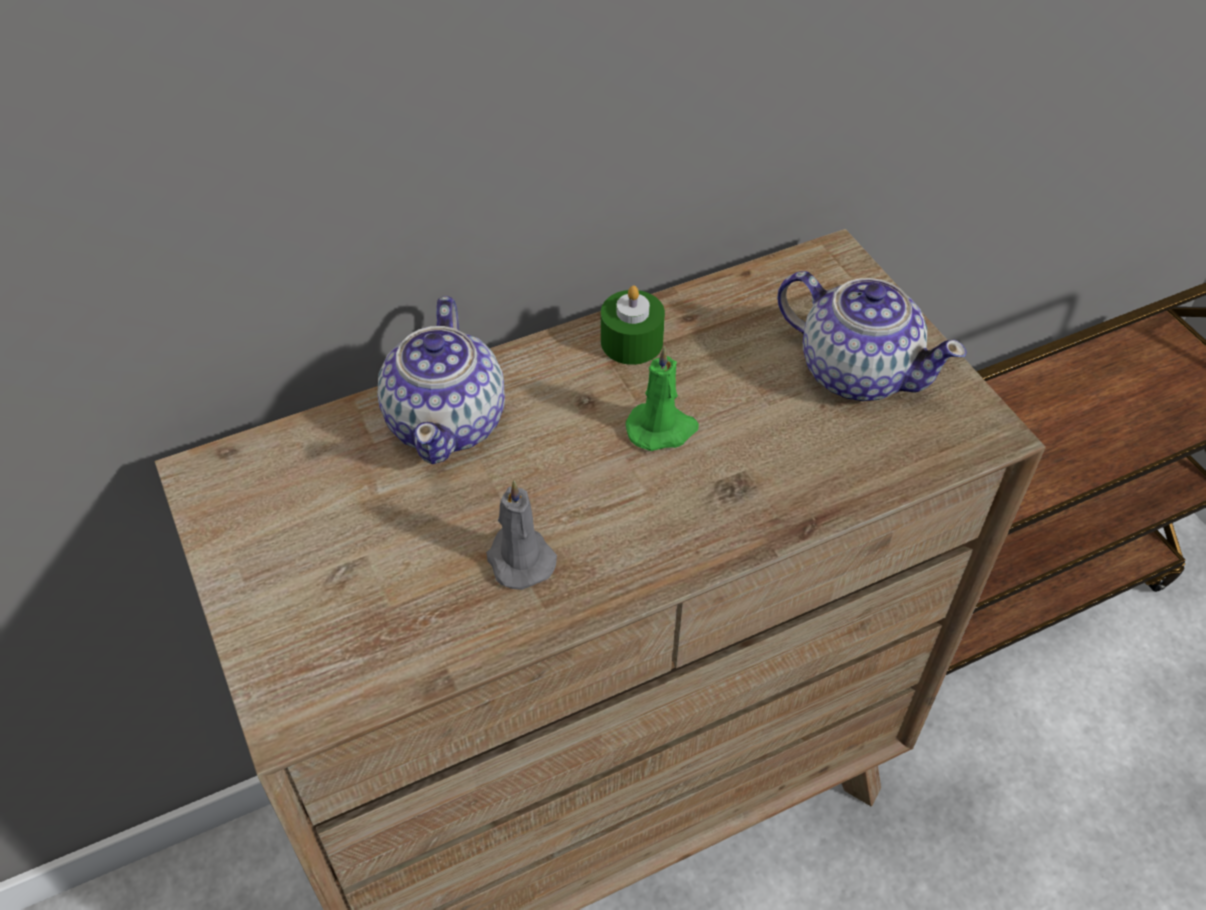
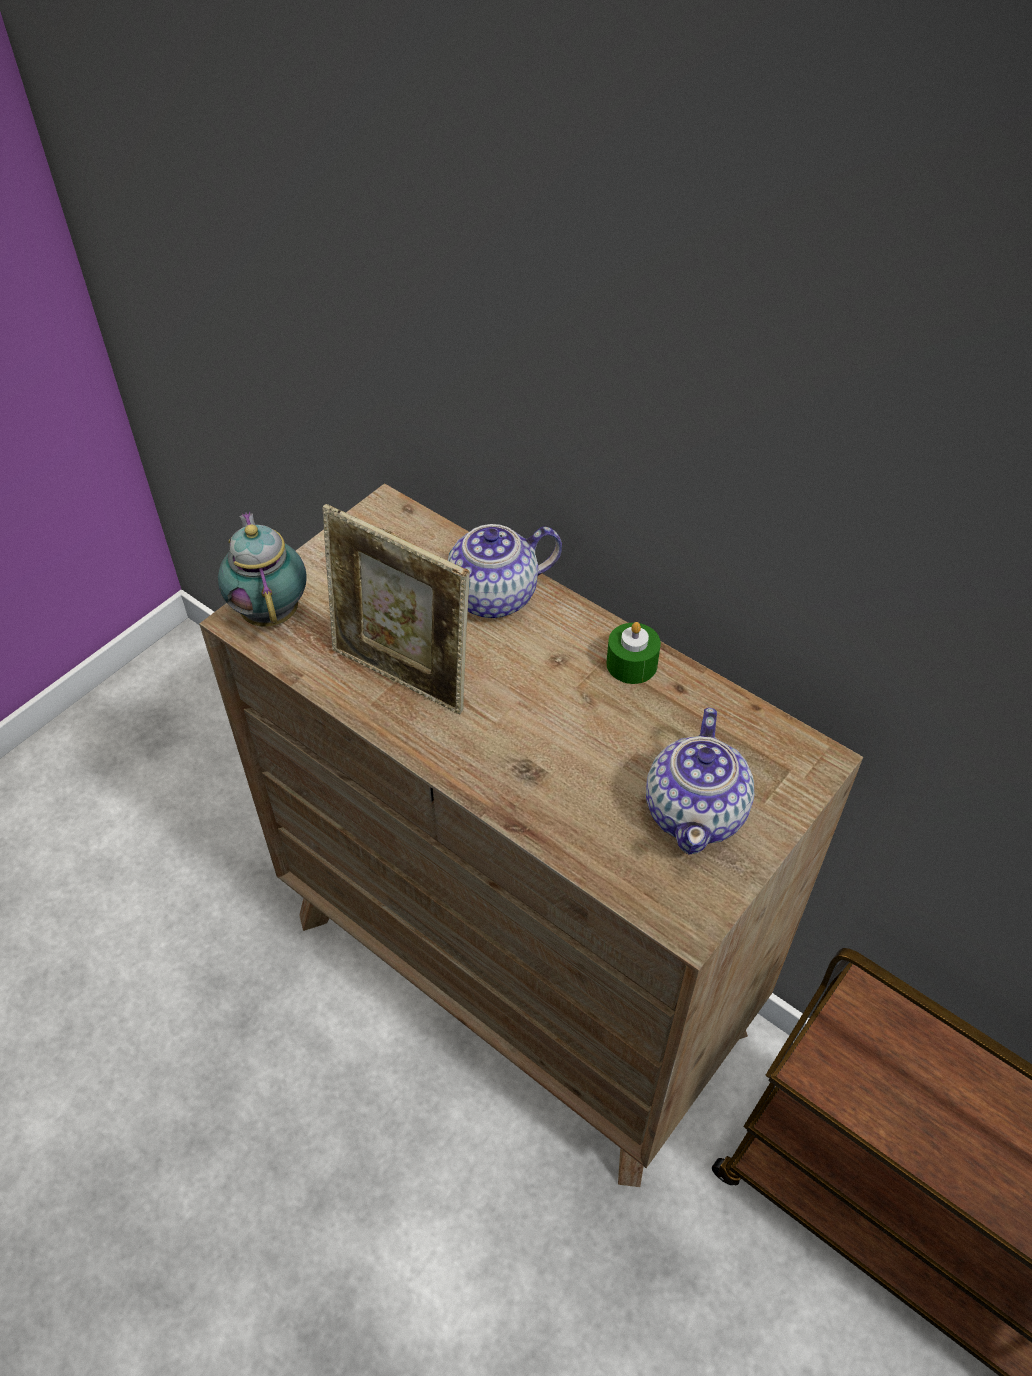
camera: 65 degrees right, 0 degrees up
(300, 671) = (271, 611): none -> teapot
(519, 558) = (402, 676): grey candle -> picture frame
(662, 429) = (558, 711): green candle -> none

